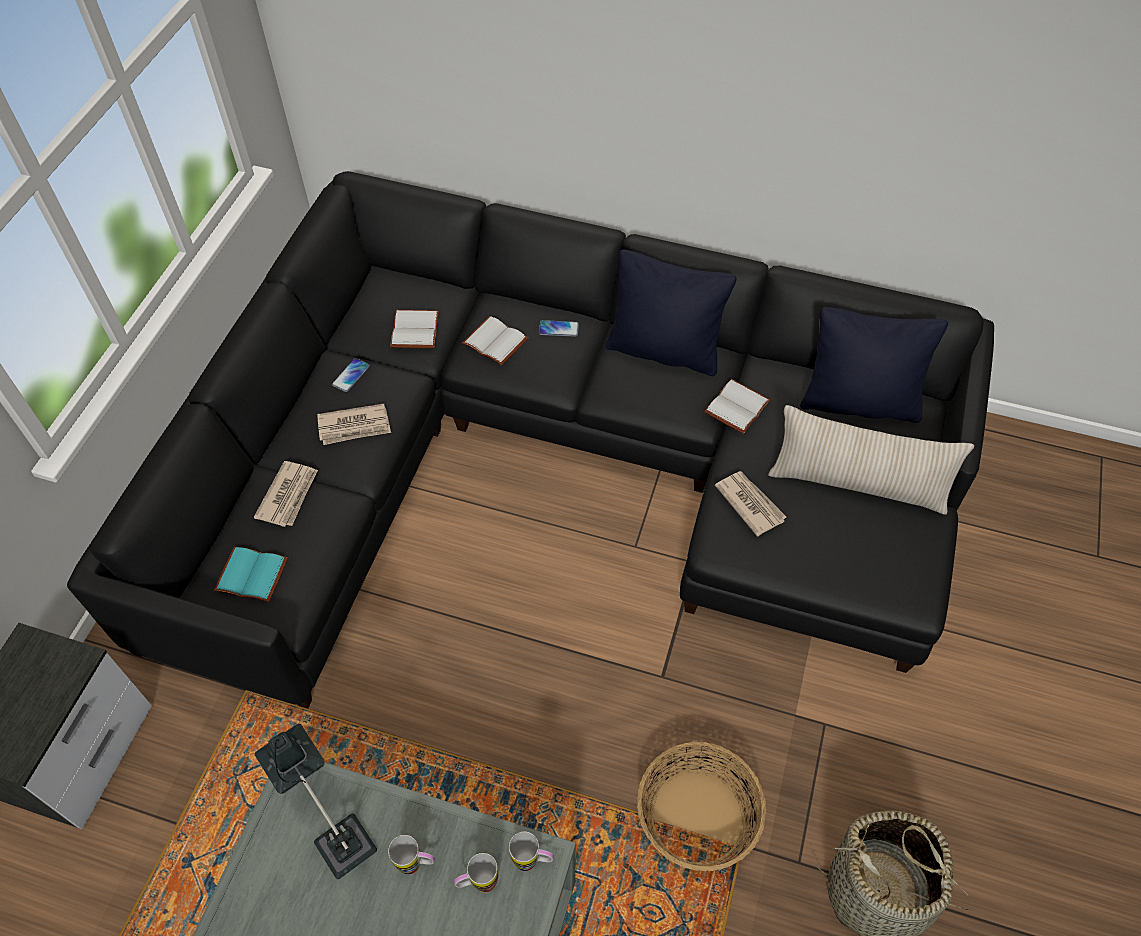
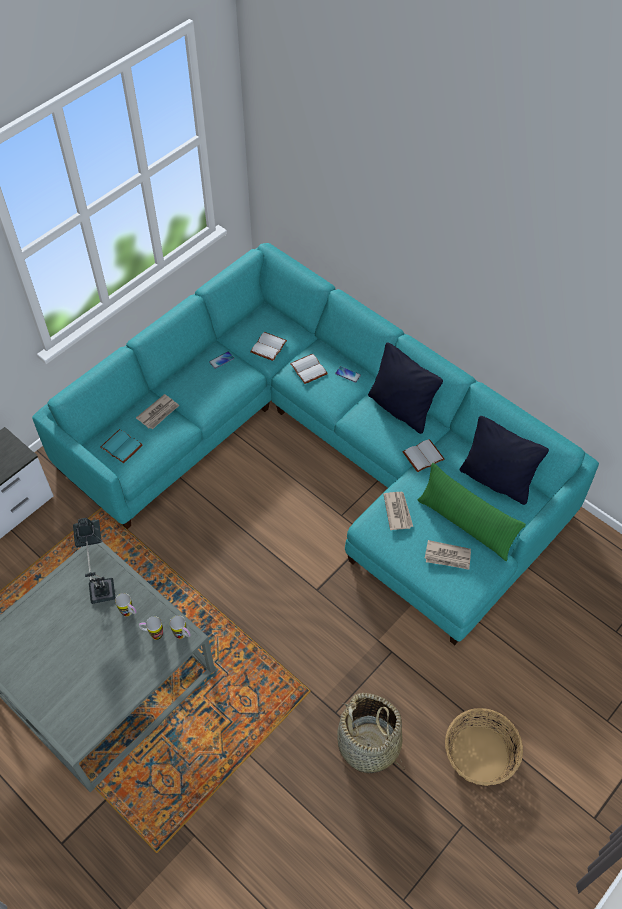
camera: 25 degrees right, 0 degrees up
(354, 426) = (209, 389): newspaper -> newspaper (448, 556)
(554, 462) = (321, 451): black sofa -> turquoise sofa
(696, 817) = (294, 666): basket -> basket (479, 753)
(857, 484) = (465, 525): beige pillow -> green pillow

